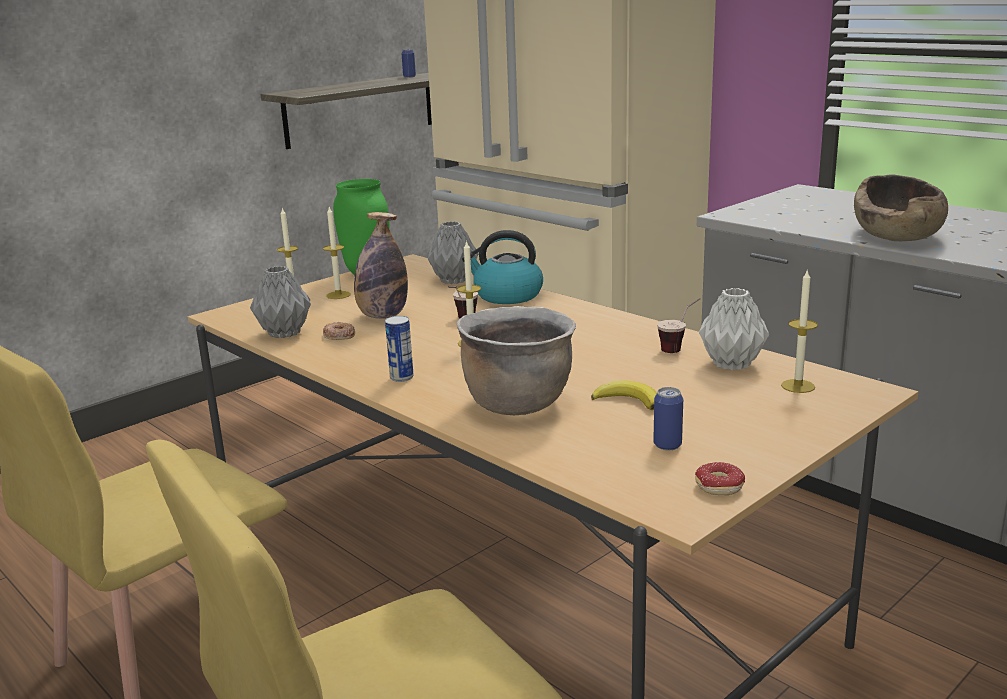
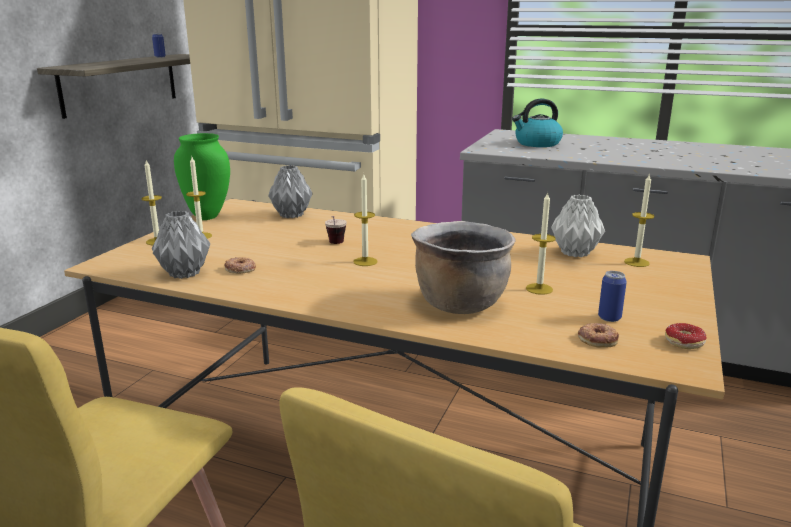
camera: 25 degrees left, 0 degrees up
(382, 316) = (262, 249): bottle -> none
(401, 377) = (338, 297): can -> none
(507, 295) = (349, 222): kettle -> kettle (537, 143)
(621, 465) = (597, 339): none -> donut
(628, 400) = (539, 289): banana -> candle
(679, 347) = (525, 246): cup -> none
(897, 235) = (607, 155): brown bowl -> none

